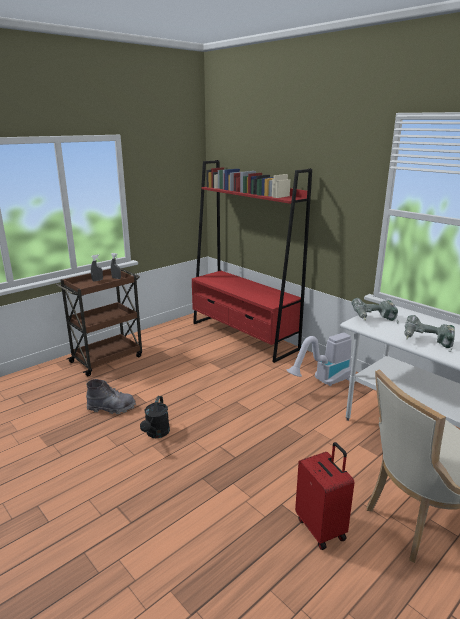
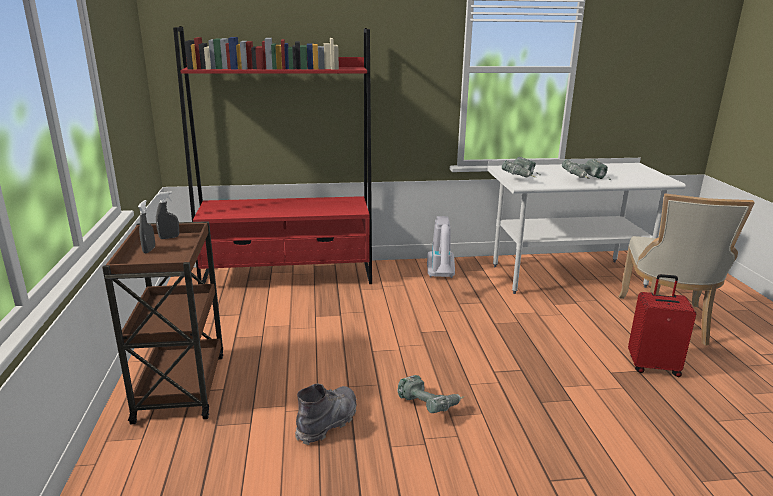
camera: 55 degrees left, 0 degrees up
(156, 434) = (429, 405): black watering can -> power drill

